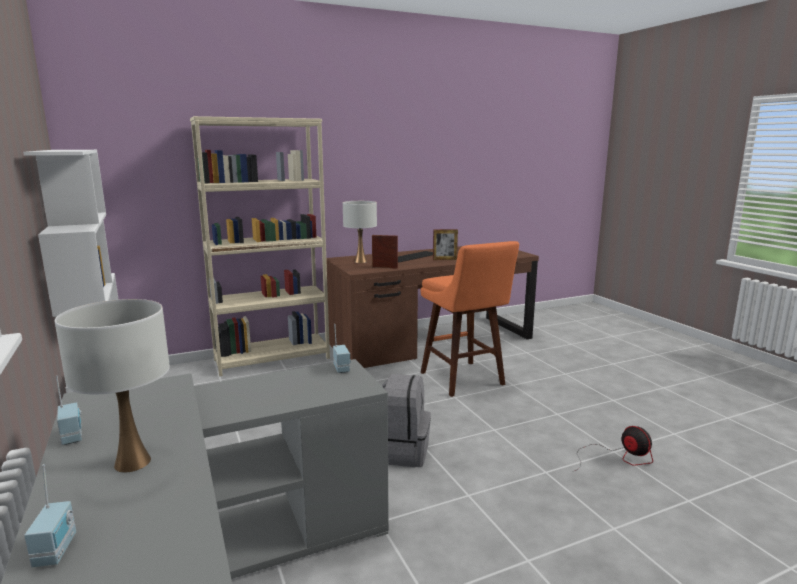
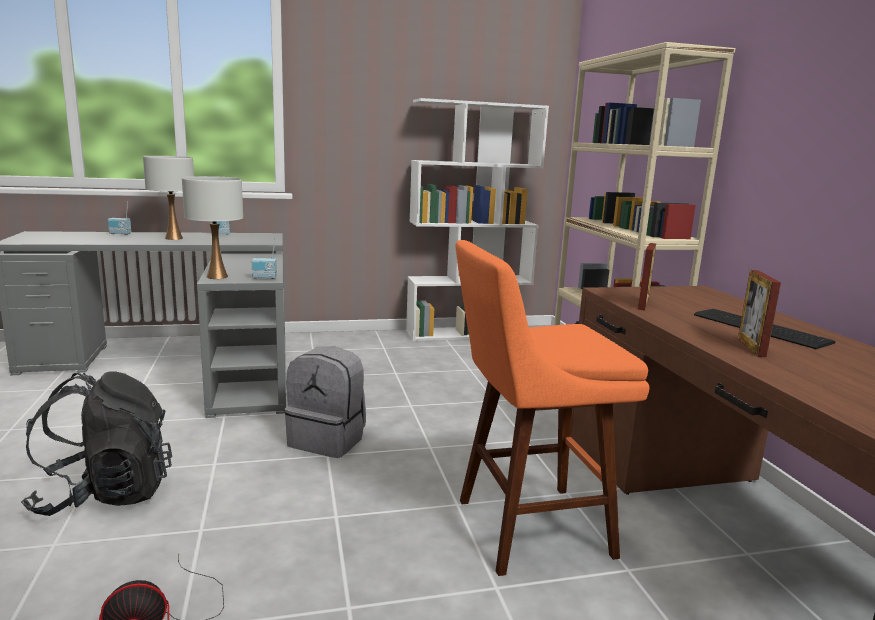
camera: 100 degrees right, 0 degrees up
(360, 261) = (686, 297): white table lamp -> white table lamp (216, 276)
(548, 534) = (105, 494): none -> black backpack

